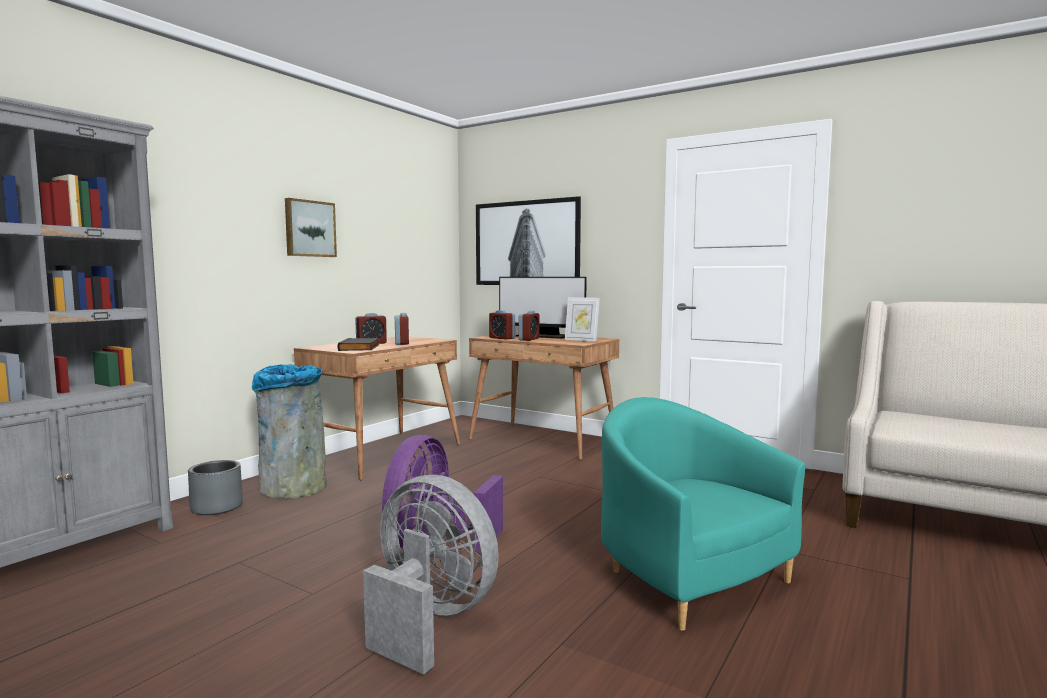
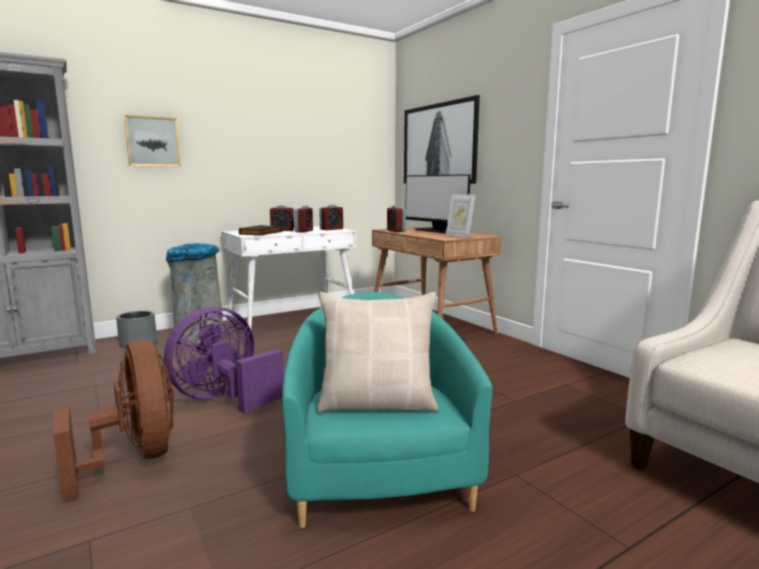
camera: 25 degrees right, 5 degrees up
(309, 228) = (237, 136): picture -> picture (152, 142)
(383, 454) = (293, 320): brown desk -> white desk
(429, 620) = (135, 458): grey fan -> brown fan
(529, 339) = (415, 233): alarm clock -> alarm clock (331, 229)
(698, 500) = (377, 403): none -> beige pillow

